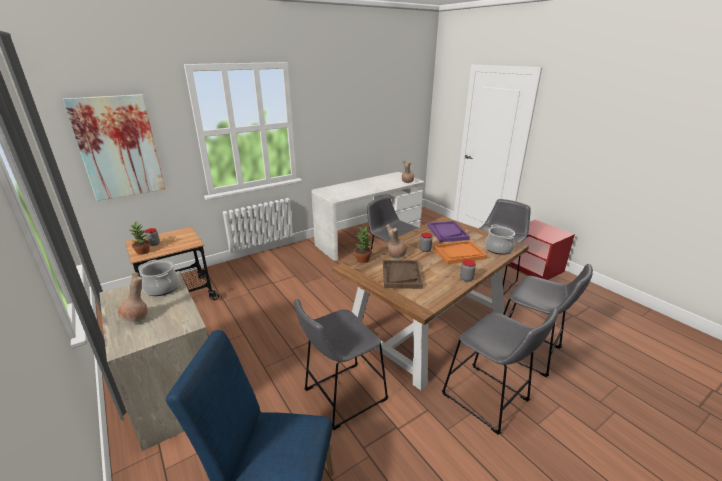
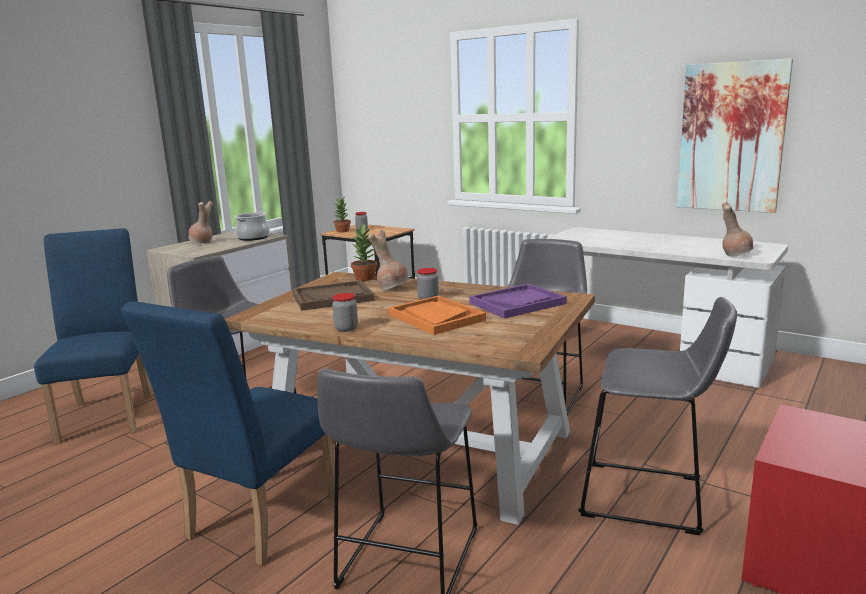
camera: 70 degrees right, 10 degrees down
(119, 147) = (385, 125): picture -> picture (731, 137)
(488, 400) = (255, 523): grey stool -> blue chair
(498, 249) = (487, 340): cooking pot -> none

